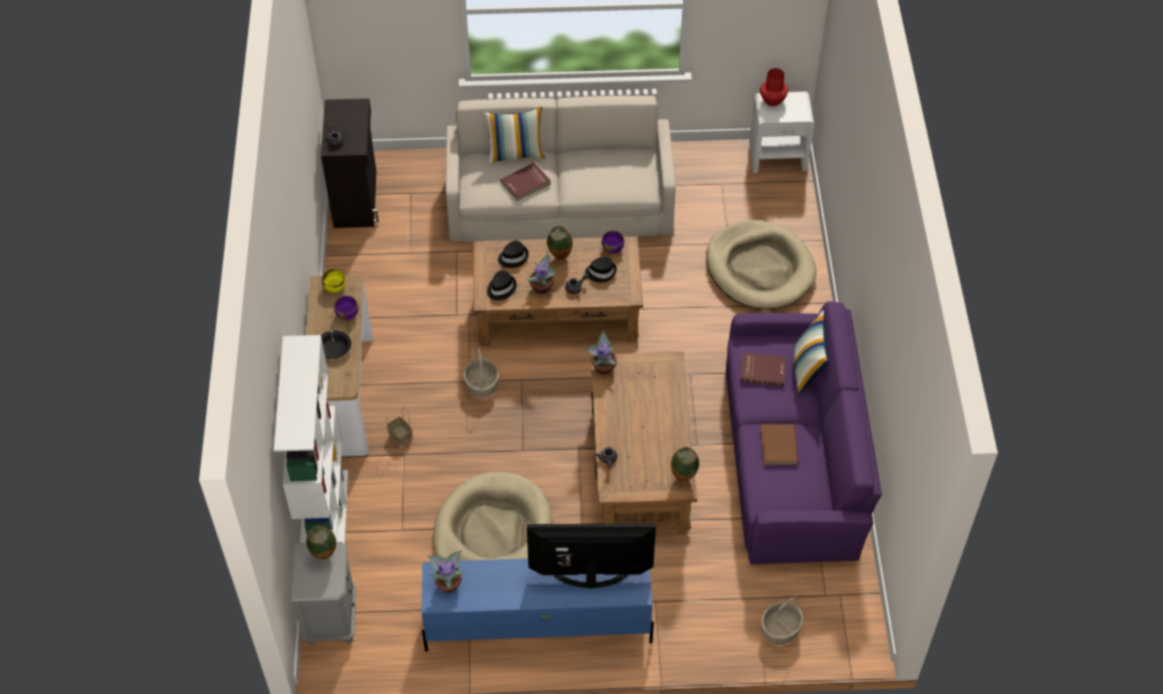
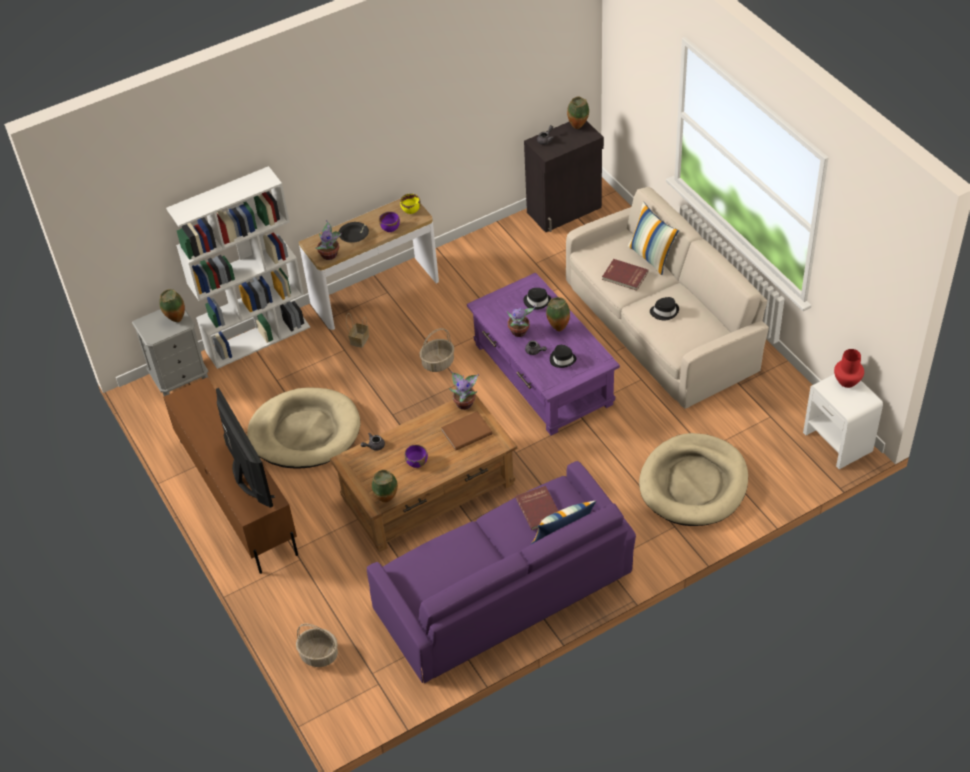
camera: 65 degrees right, 5 degrees down
(338, 109) = (578, 127): none -> vase
(448, 583) = (196, 399): potted plant -> potted plant (330, 254)
(501, 288) = (500, 309): black hat -> black hat (664, 311)
(536, 625) = (237, 495): blue tv stand -> brown tv stand
(558, 312) = (543, 374): brown coffee table -> purple coffee table
(612, 248) = (593, 355): purple bowl -> purple bowl (417, 462)
(777, 446) = (464, 552): brown book -> brown book (466, 431)

